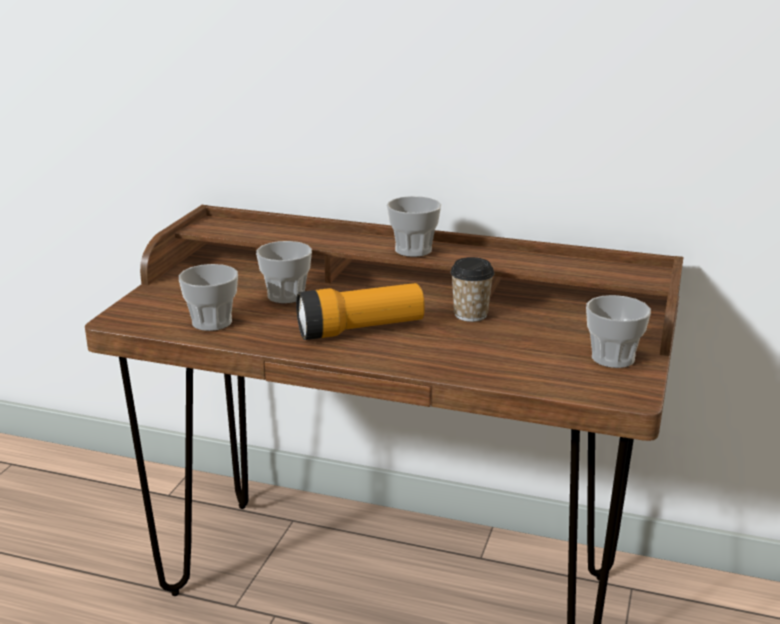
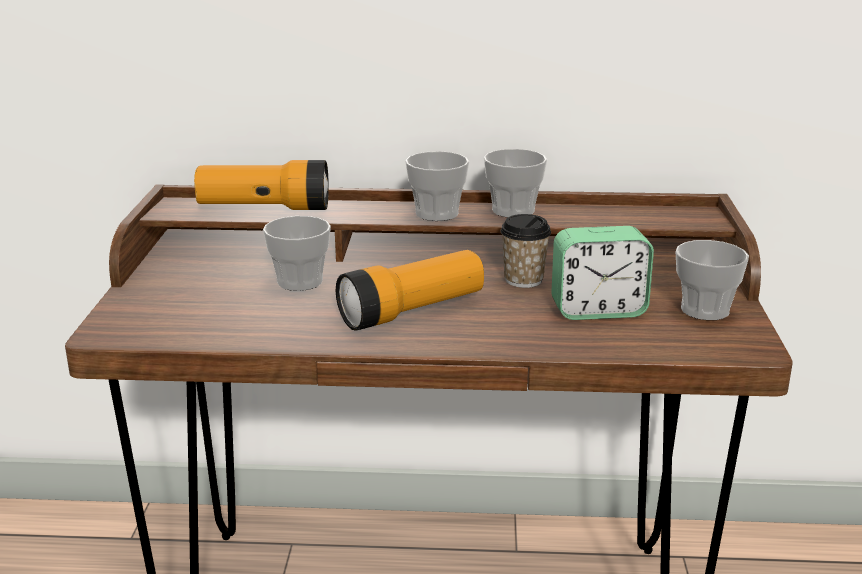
camera: 15 degrees left, 0 degrees up
(212, 322) = (228, 323): cup -> cup (513, 210)
(276, 232) = (264, 208): none -> flashlight
(517, 347) = (598, 310): none -> alarm clock

